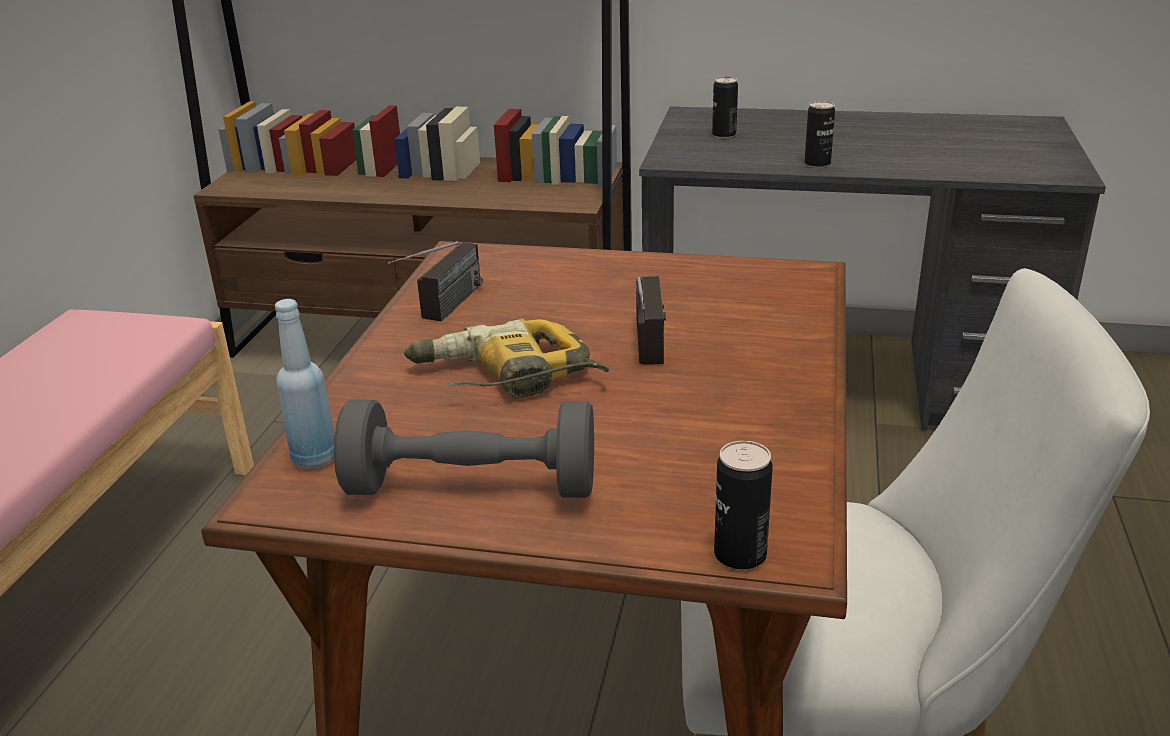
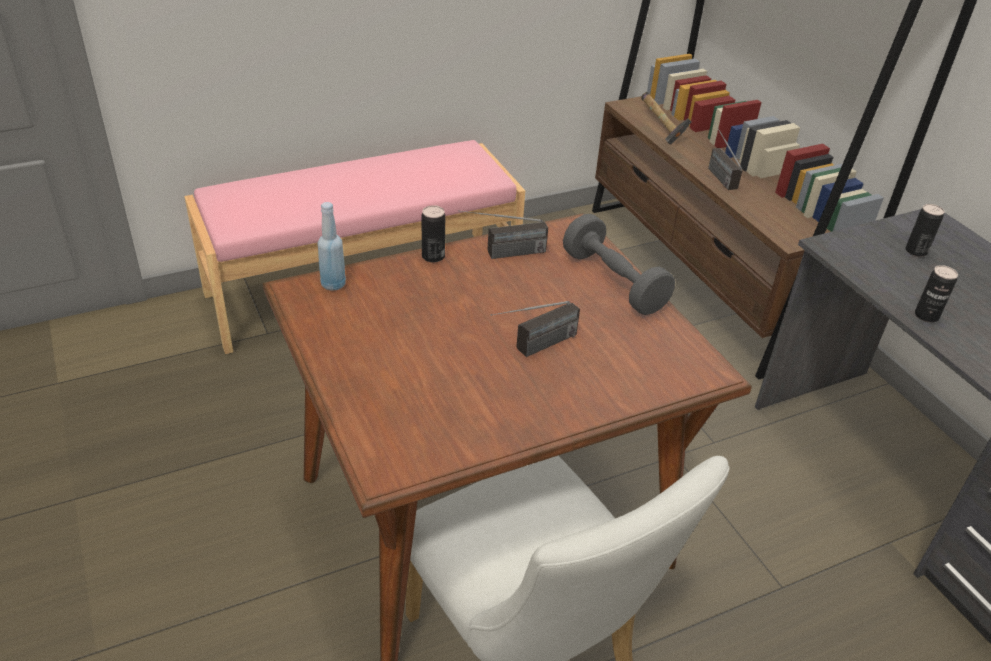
camera: 50 degrees right, 10 degrees up
(292, 186) = (660, 125): none -> hammer
(420, 193) = (716, 172): none -> radio
(472, 487) = (350, 343): grey dumbbell -> grey dumbbell (614, 282)
(504, 378) = (455, 307): power drill -> none
(740, 555) = (367, 455): can -> can (433, 256)

